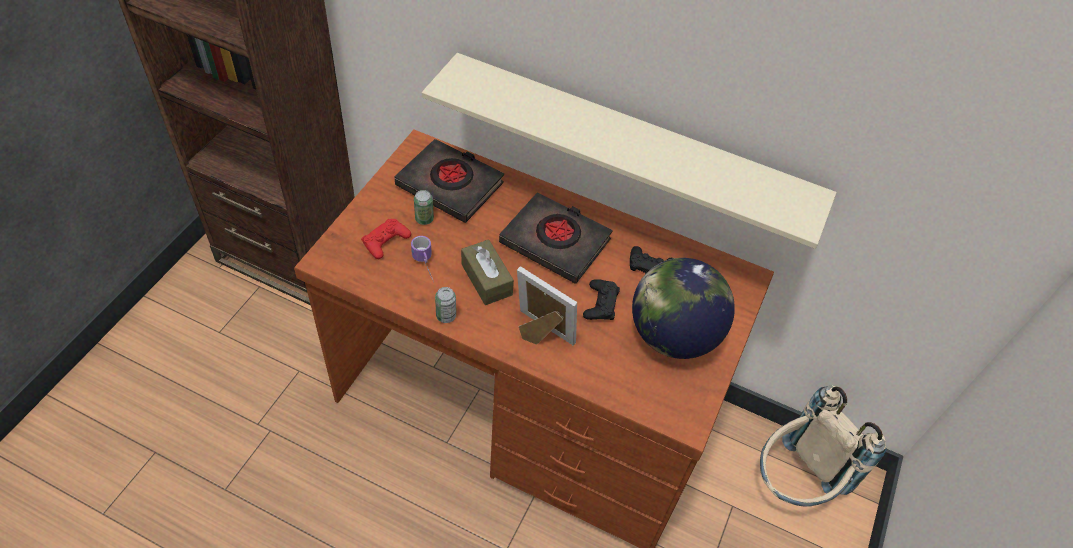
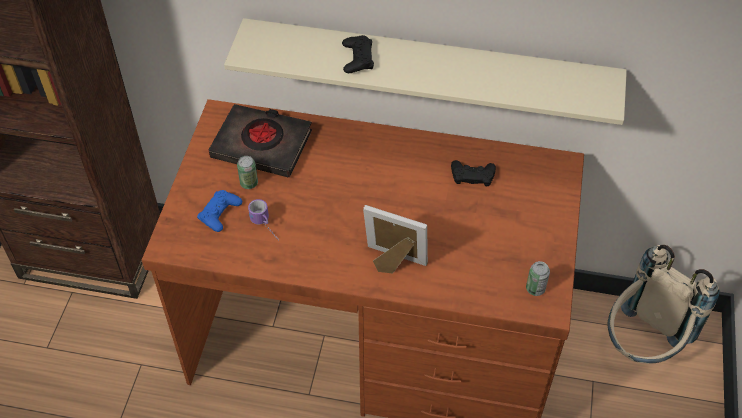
camera: 10 degrees left, 0 degrees up
(385, 241) = (220, 213): red game controller -> blue game controller
(446, 316) = (301, 268): can -> can (535, 289)
(486, 279) = (327, 225): brown tissue box -> none
(555, 242) = (379, 174): black book -> none
(600, 304) = (438, 221): black game controller -> black game controller (357, 58)
(673, 336) = (512, 234): globe -> none

